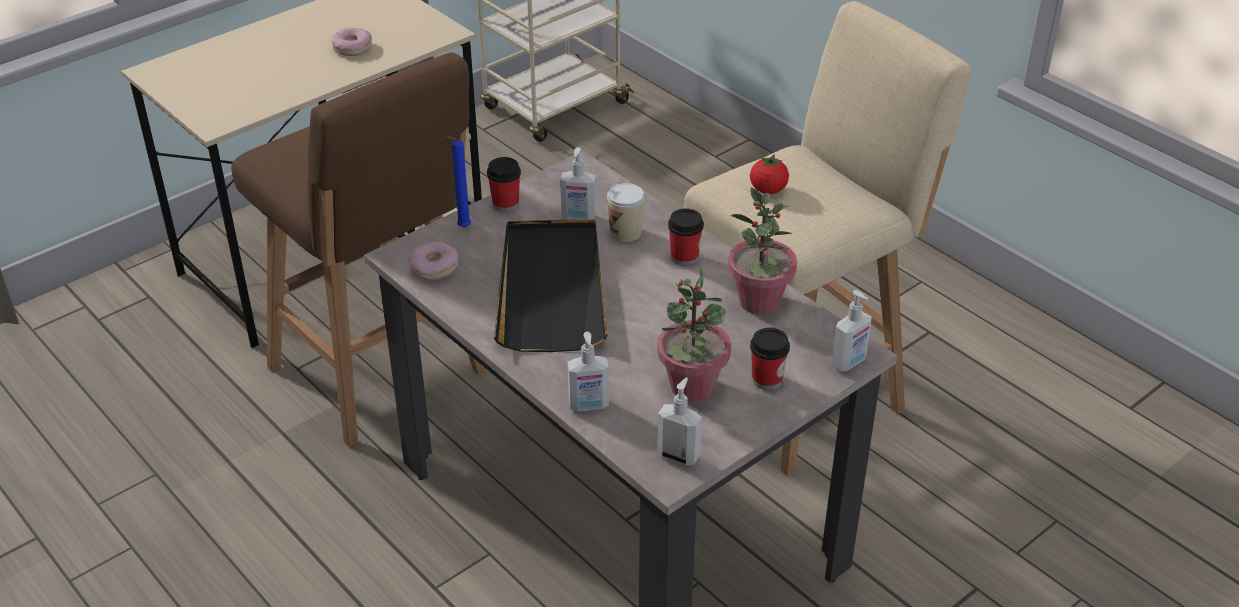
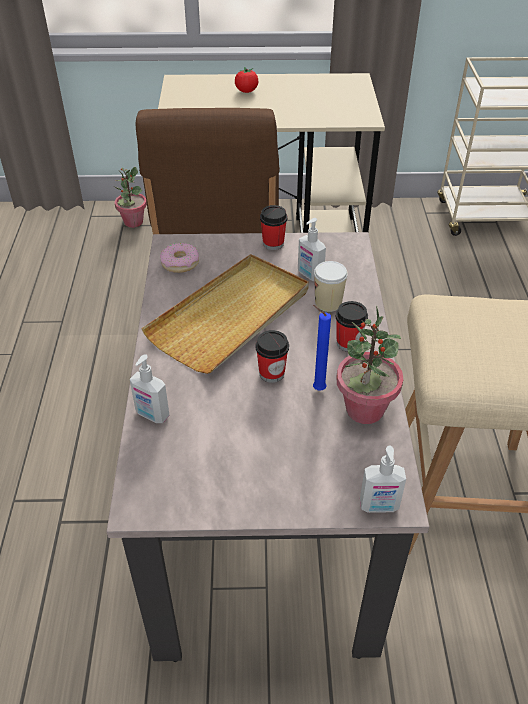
camera: 40 degrees right, 5 degrees up
(352, 48) = (299, 107): donut -> none
(462, 228) = (228, 246): blue candle -> blue candle (317, 389)
(551, 289) = (231, 316): black tray -> beige tray
(679, 455) = (162, 495): soap dispenser -> none
(692, 387) = (235, 447): potted plant -> potted plant (133, 222)
(767, 380) = (296, 477): cup -> cup (271, 373)
(768, 190) = (472, 325): tomato -> tomato (246, 91)

